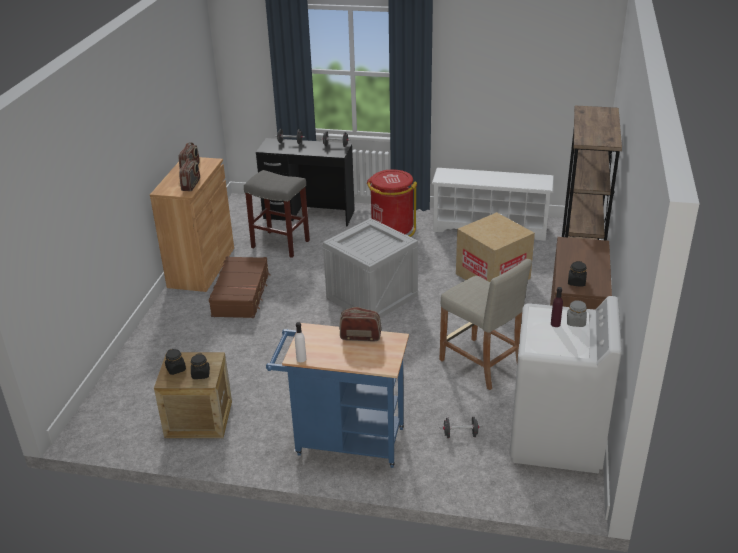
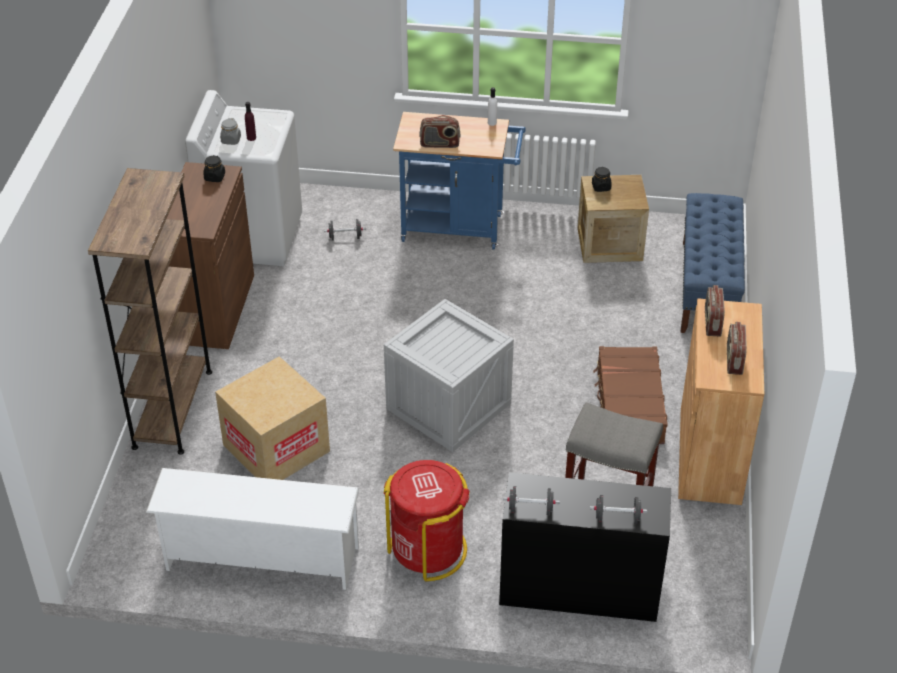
camera: 175 degrees right, 10 degrees up
(132, 374) = (707, 288): none -> blue bench
(176, 369) = (628, 191): black jar -> none
(480, 363) = (314, 312): beige stool -> none

